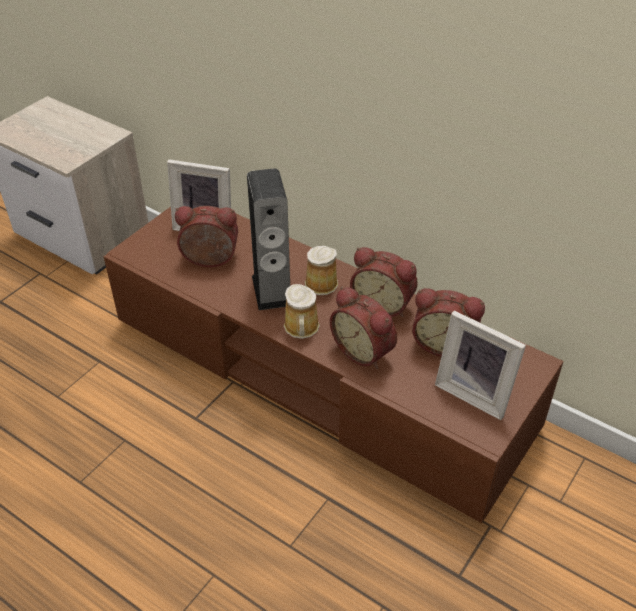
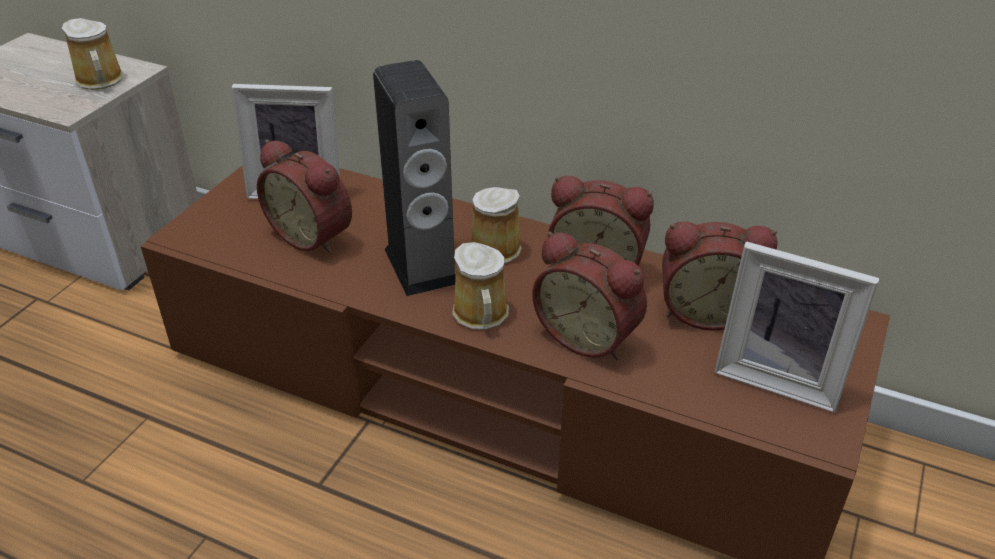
camera: 10 degrees left, 5 degrees down
(89, 140) = (100, 81): none -> mug
(210, 261) = (314, 235): alarm clock -> alarm clock turned 135 degrees counterclockwise

